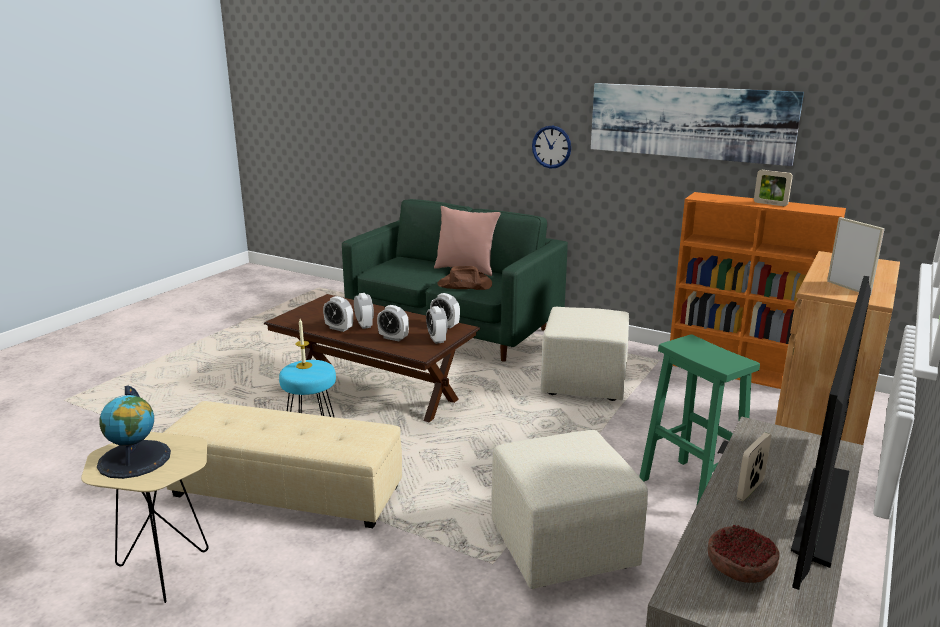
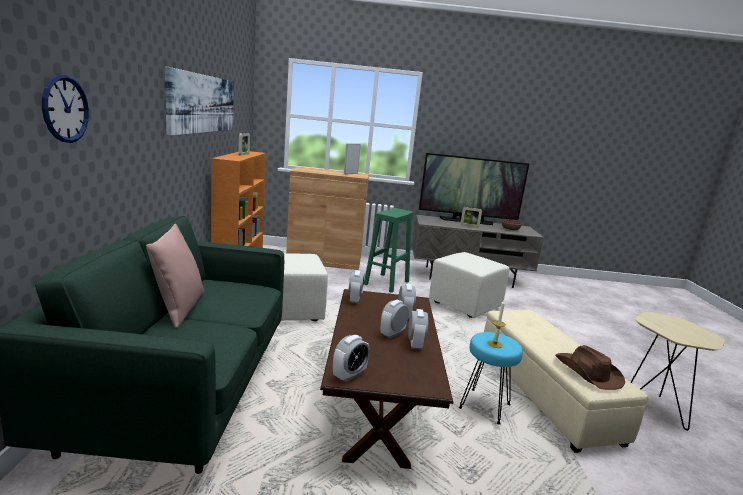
camera: 120 degrees left, 5 degrees down
(134, 459) = (686, 331): globe -> none
(437, 339) = (387, 299): alarm clock -> alarm clock (349, 375)
(464, 285) = (241, 303): brown hat -> brown hat (587, 372)
(551, 147) = (143, 139): wall clock -> wall clock (65, 109)

